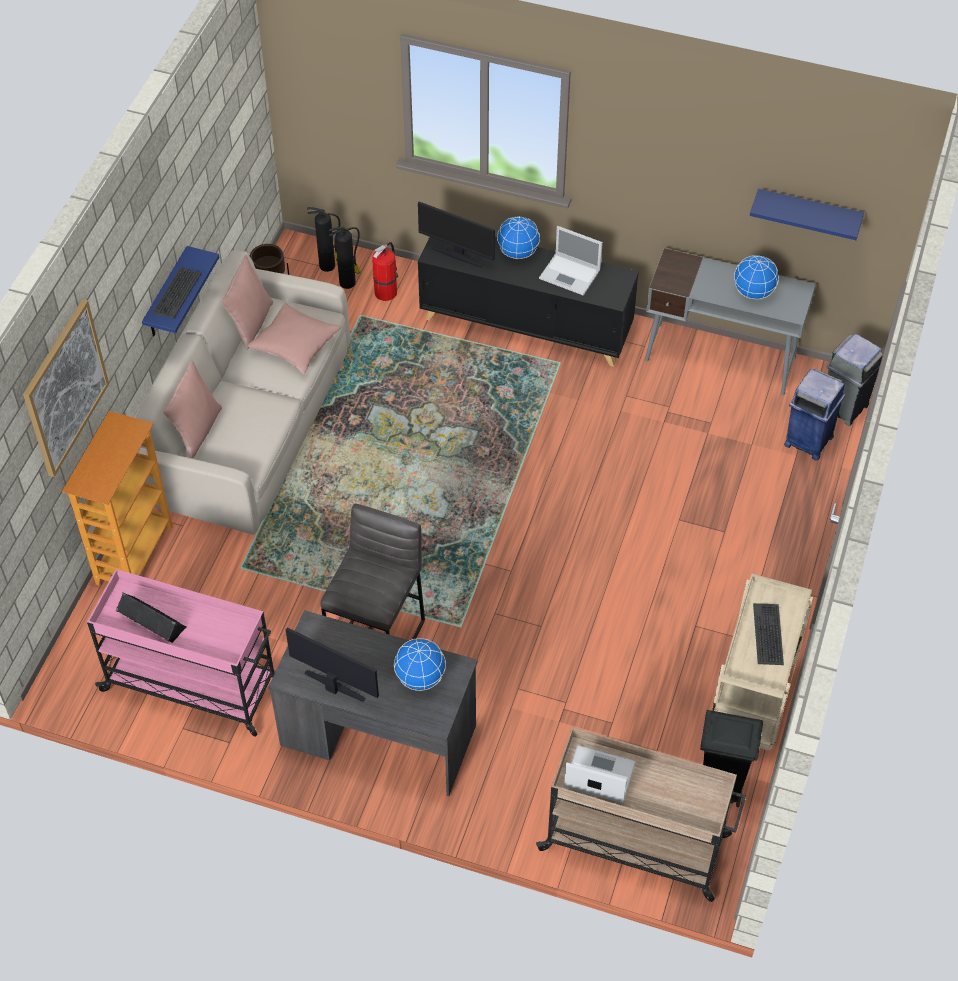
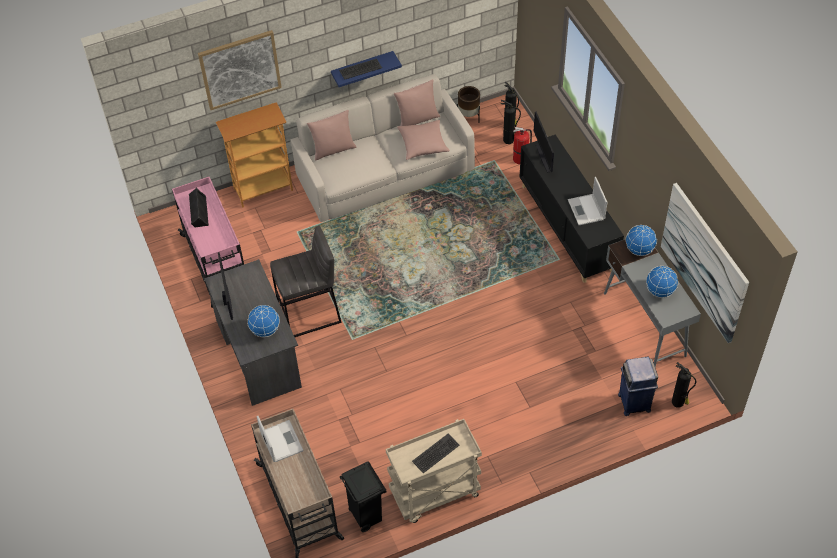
camera: 50 degrees right, 0 degrees up
(517, 252) = (575, 179): globe -> globe (639, 249)
(808, 213) = (704, 262): blue shelf -> picture
(844, 406) = (678, 402): grey trash can -> fire extinguisher

